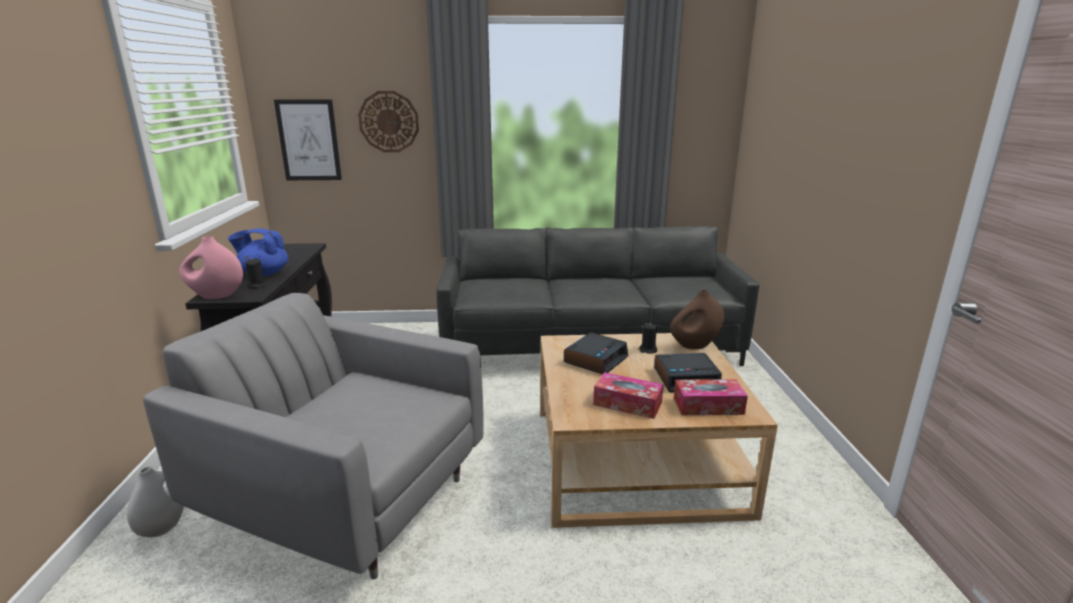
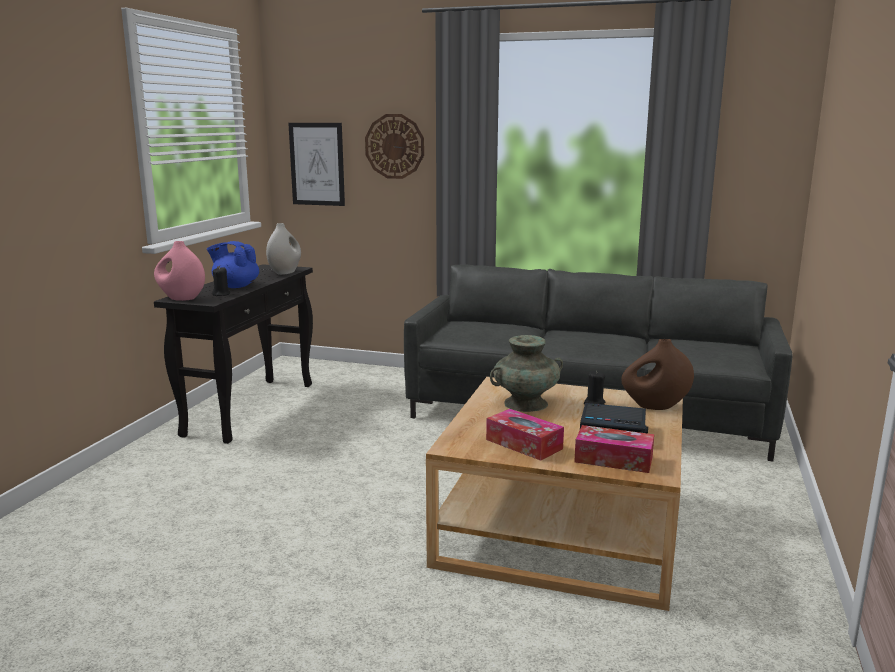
camera: 20 degrees right, 5 degrees down
(165, 525) = (95, 495): white vase -> white vase (285, 272)
(344, 498) = (248, 505): grey armchair -> none
(595, 359) = (526, 404): alarm clock -> turquoise vase

